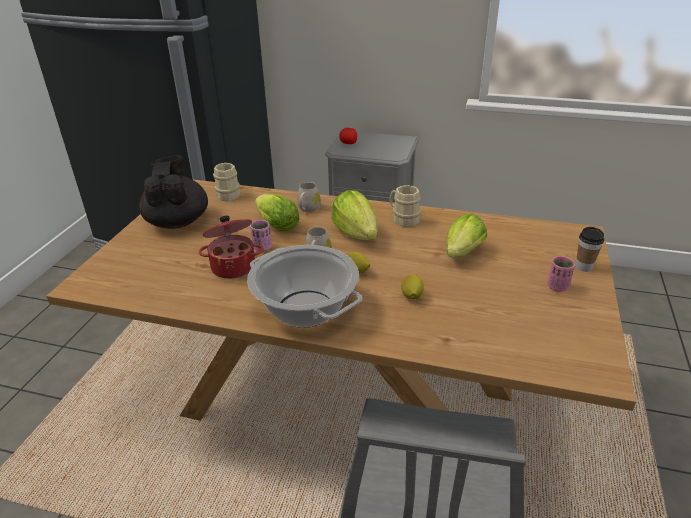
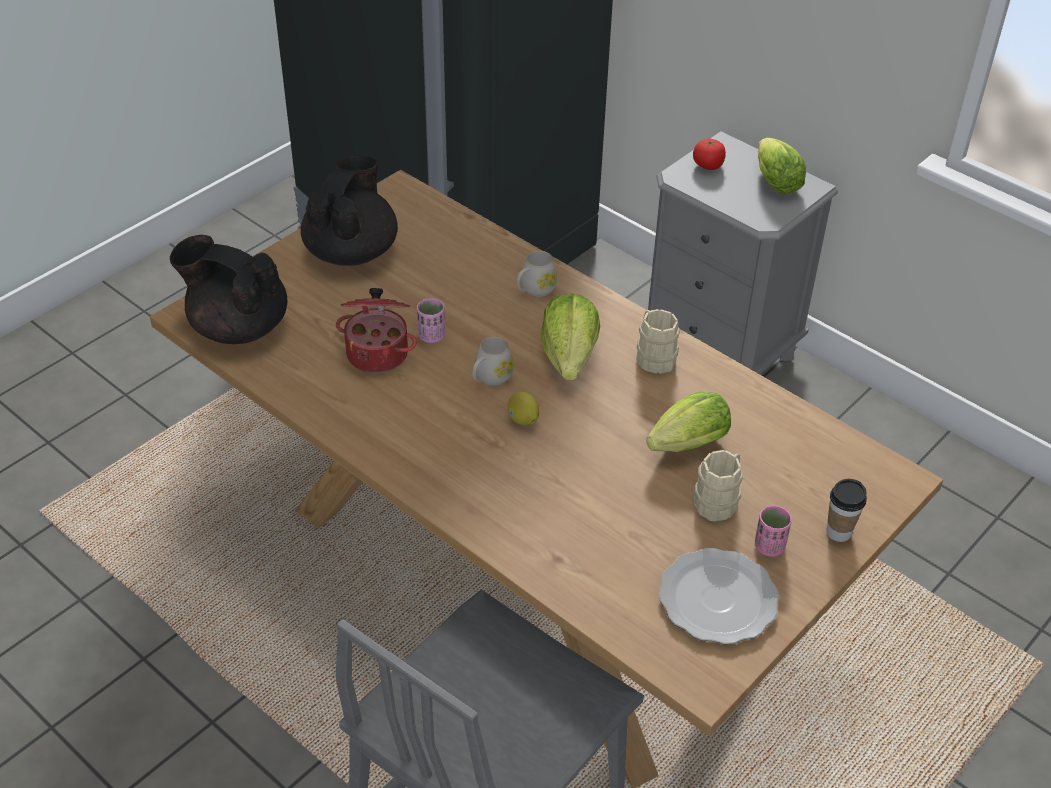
camera: 25 degrees right, 10 degrees up
(121, 281) = (238, 326): none -> black teapot
(229, 194) = (447, 224): beige mug -> beige mug (719, 500)
(275, 225) = (472, 303): lettuce -> lettuce (774, 180)
(305, 309) = (422, 450): cooking pot -> none
(411, 296) = (564, 483): lemon -> none
(561, 324) = (719, 598): none -> plate

